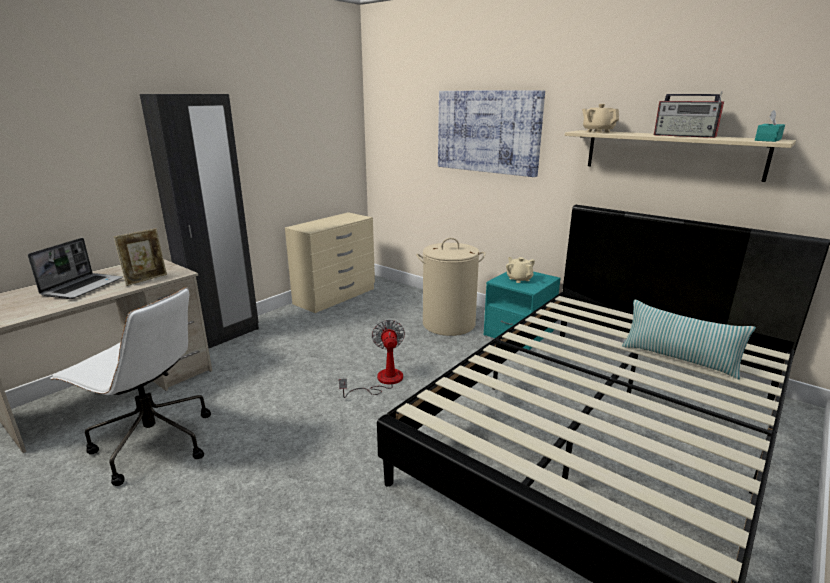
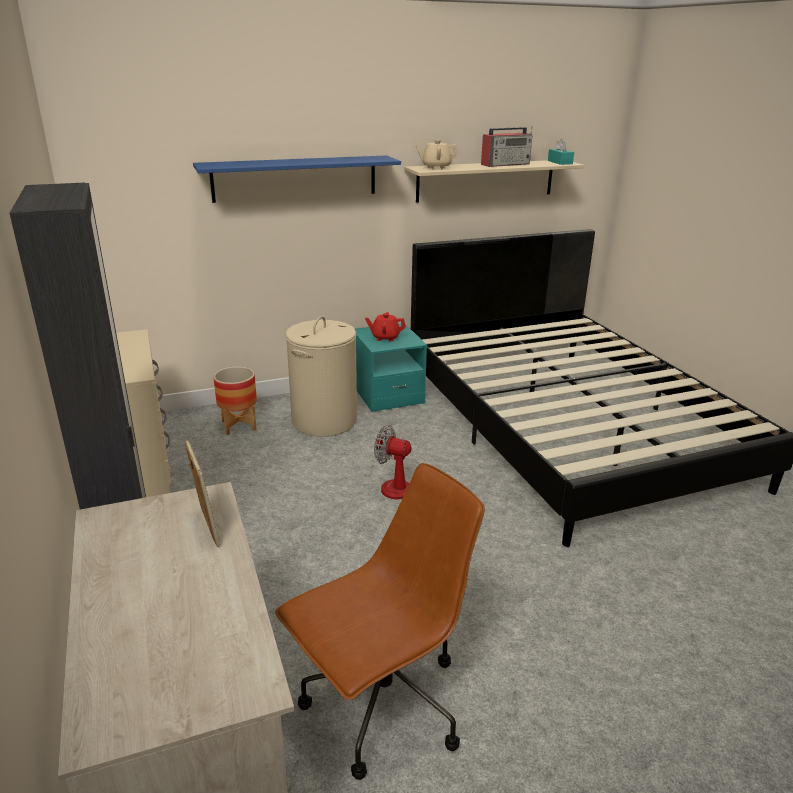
camera: 60 degrees left, 5 degrees up
(83, 287) = (165, 592): laptop -> none
(152, 443) = (382, 706): white office chair -> brown office chair
(407, 303) = (239, 425): none -> planter
(488, 131) = (295, 178): picture -> blue shelf
(519, 279) = (385, 337): beige teapot -> red teapot
(679, 359) = (567, 347): pillow -> none

